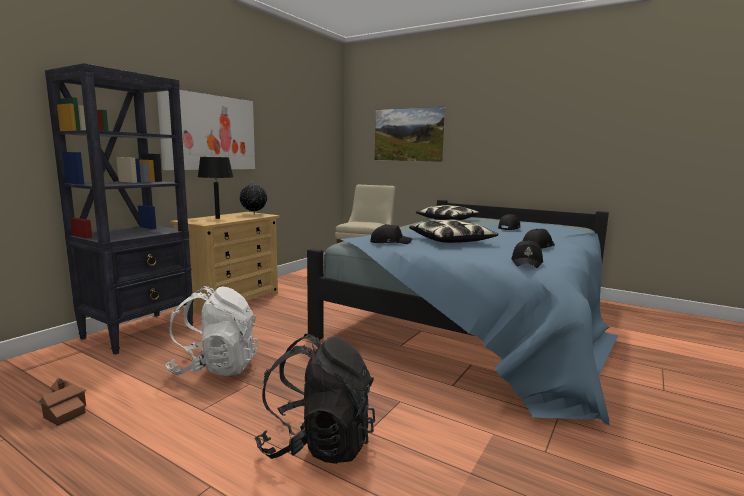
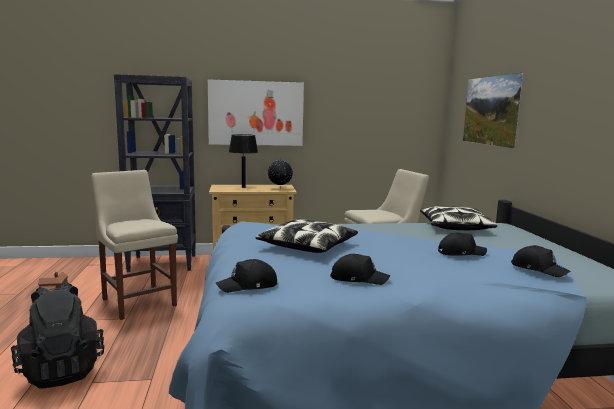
camera: 50 degrees right, 0 degrees up
(215, 368) = (138, 301): white backpack -> beige chair
(390, 242) = (253, 233): black cap -> black cap (538, 269)

